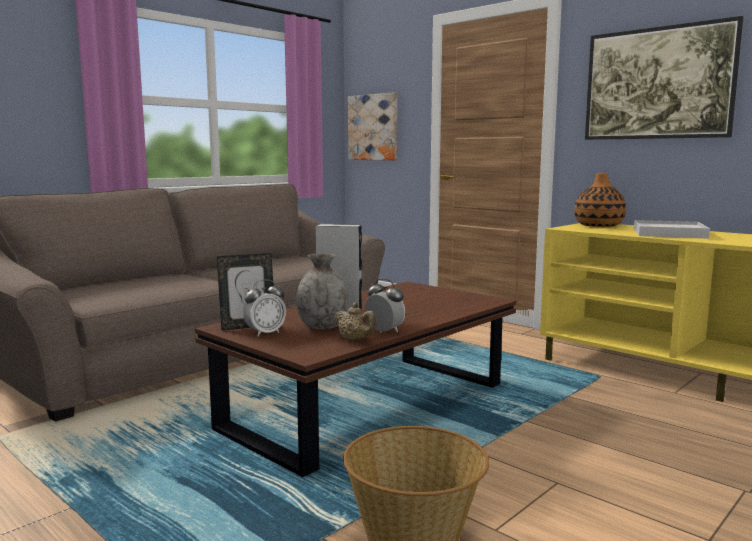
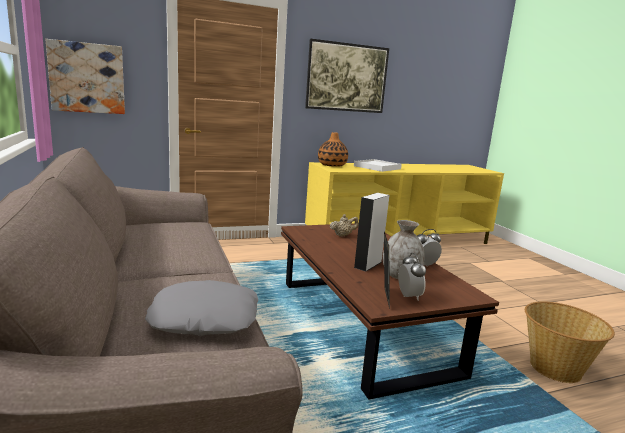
camera: 65 degrees left, 5 degrees up
(135, 290) = (205, 318): none -> grey pillow
(355, 340) = (442, 276): beige teapot -> beige teapot (343, 235)

